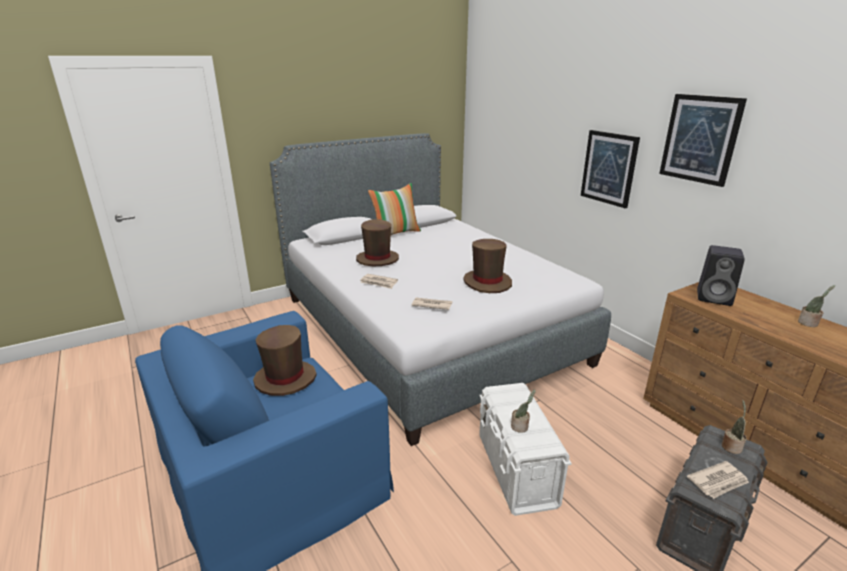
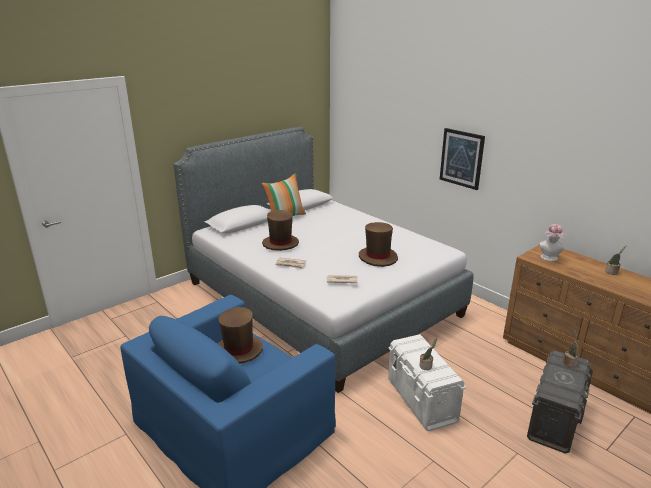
camera: 10 degrees left, 0 degrees up
(700, 139) = (530, 140): picture -> none
(715, 298) = (549, 258): black speaker -> hat
(718, 481) = (564, 386): newspaper -> none

